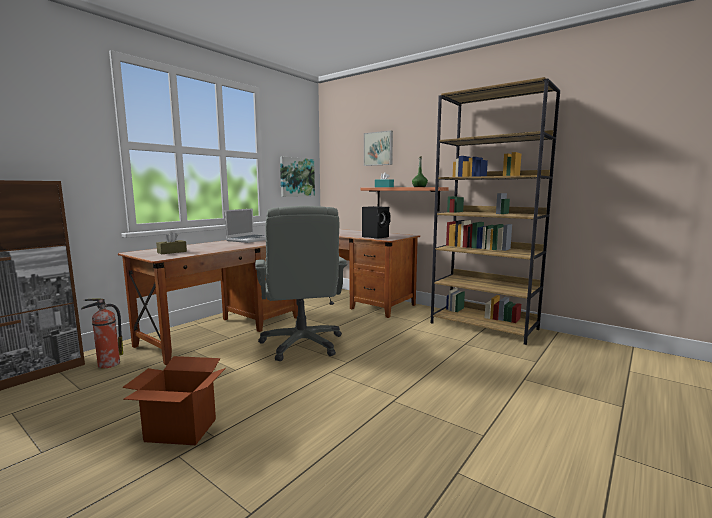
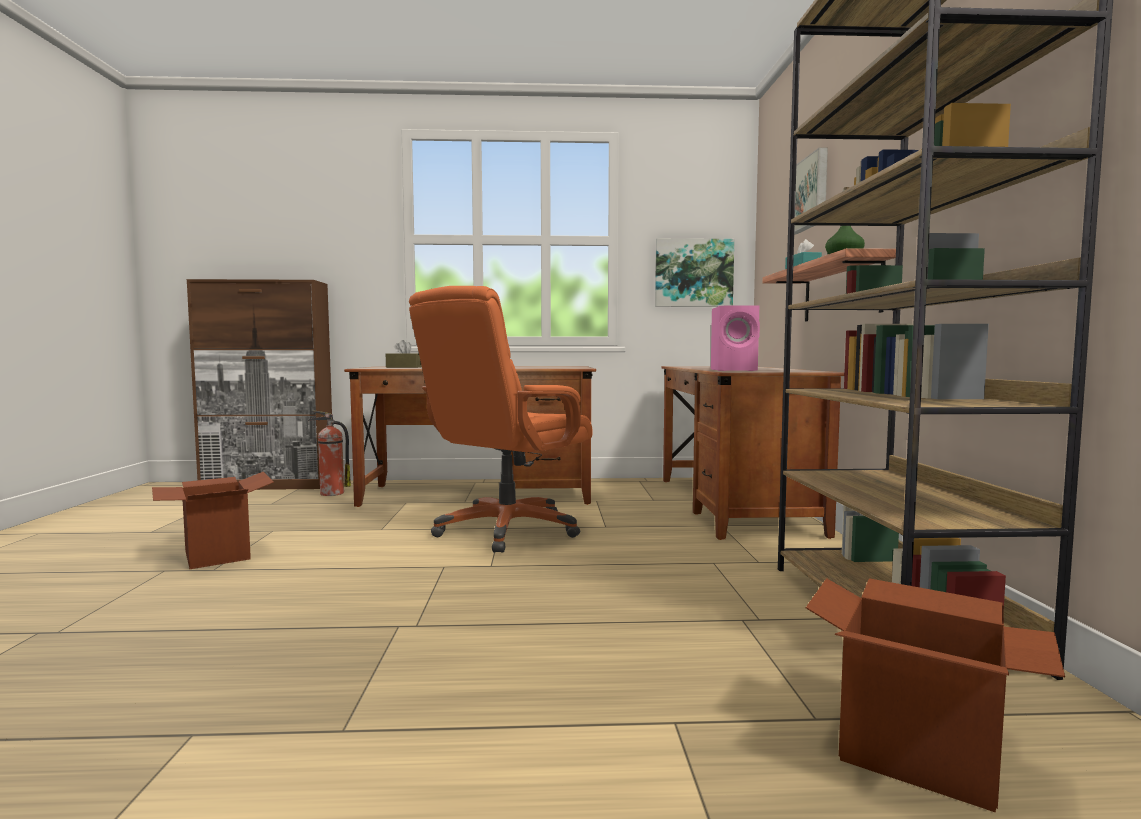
camera: 50 degrees right, 5 degrees down
(250, 239) = (546, 366): laptop -> none
(302, 344) = (506, 530): grey office chair -> orange office chair
(376, 237) = (735, 370): black speaker -> pink speaker
(562, 359) = (919, 755): none -> cardboard box

